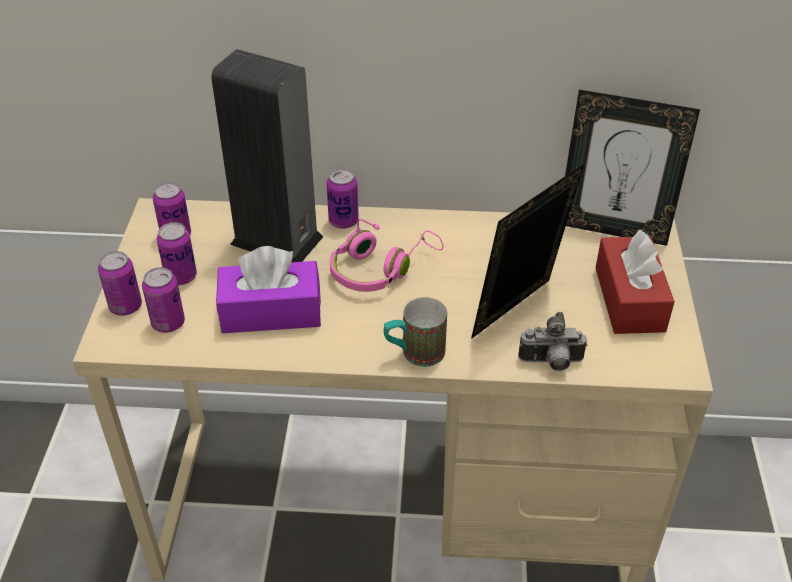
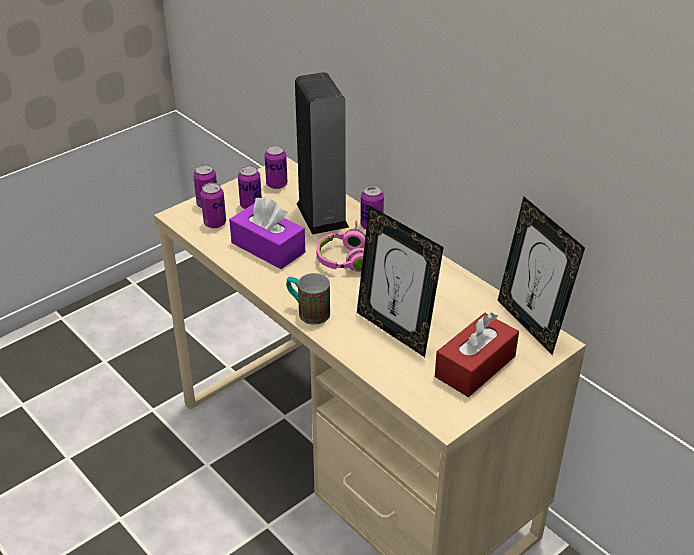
camera: 45 degrees right, 5 degrees down
(518, 313) = (395, 330): picture frame -> picture frame turned 135 degrees counterclockwise
(551, 363) = (373, 365): camera -> none

